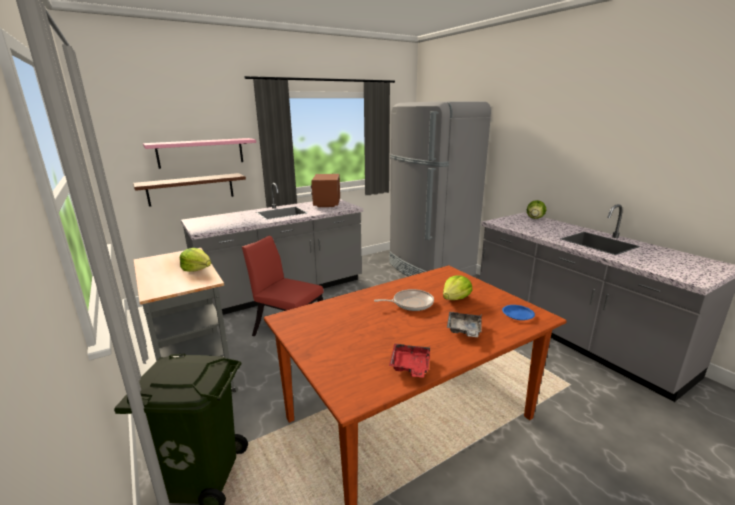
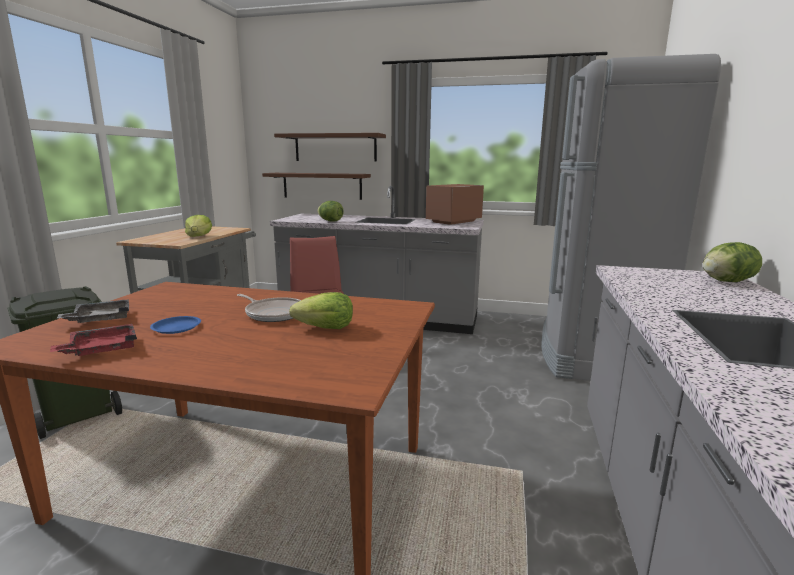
camera: 45 degrees right, 5 degrees down
(201, 152) = (335, 148): pink shelf -> brown shelf
(244, 223) = (330, 221): none -> lettuce
(464, 330) = (231, 352): grey tray -> grey tray (100, 319)
(517, 314) = (333, 370): blue plate -> blue plate (176, 327)

